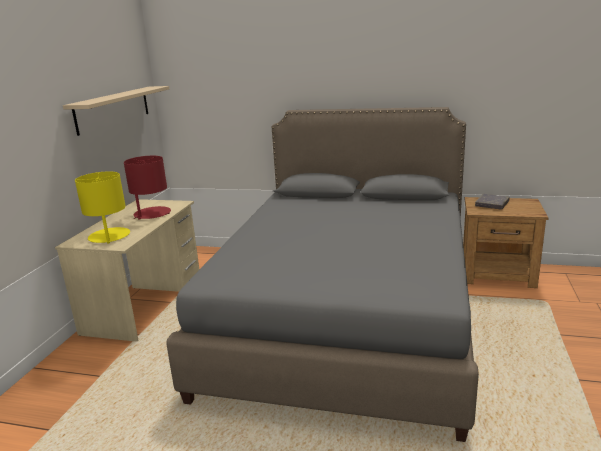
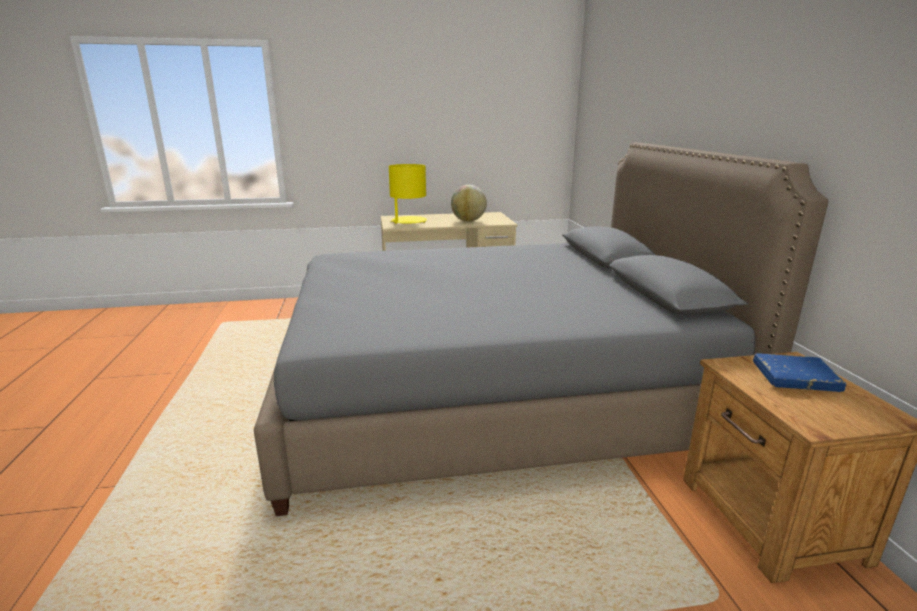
camera: 65 degrees right, 0 degrees up
(113, 109) = (496, 118): beige shelf -> none
(152, 214) = (468, 220): red table lamp -> globe
(492, 204) = (795, 377): grey book -> blue book

